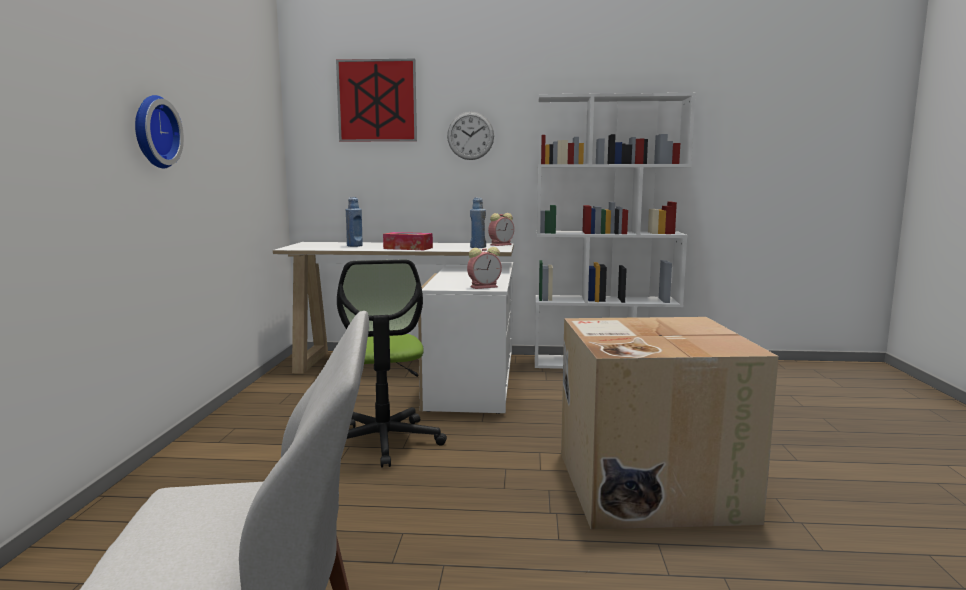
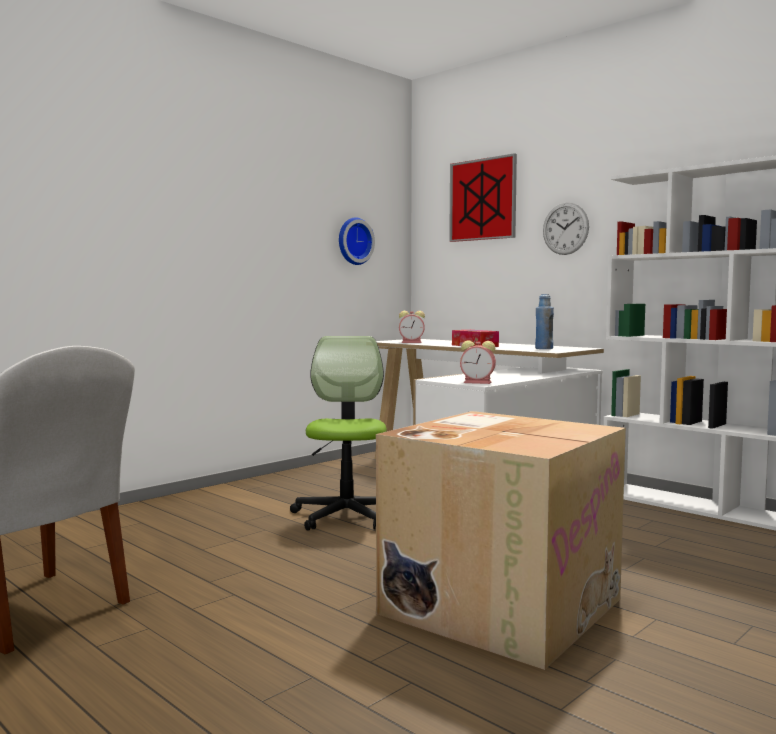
camera: 40 degrees right, 5 degrees down
(153, 132) = (228, 238): wall clock -> wall clock (353, 241)
(354, 246) = (440, 342): blue bottle -> none
(383, 442) = (346, 516): office chair -> office chair turned 150 degrees clockwise
(501, 244) = (581, 348): alarm clock -> alarm clock (412, 342)

